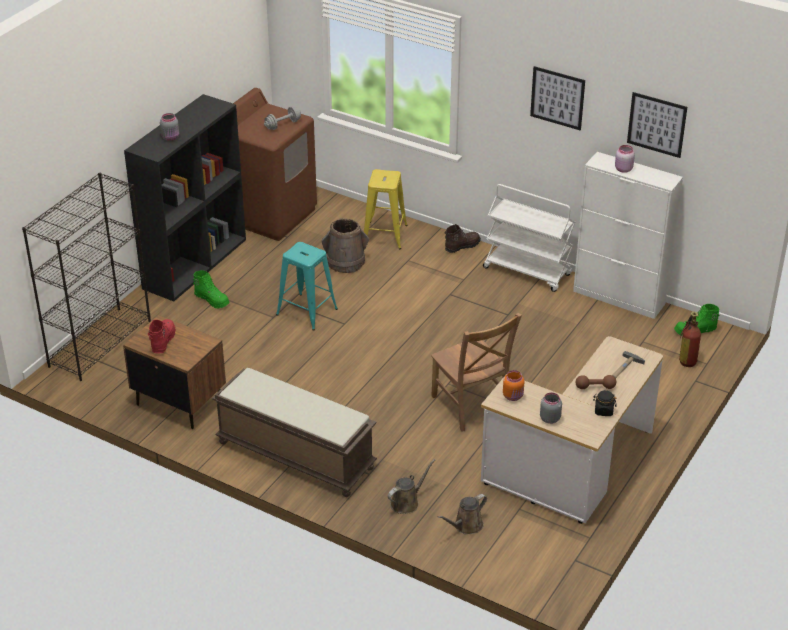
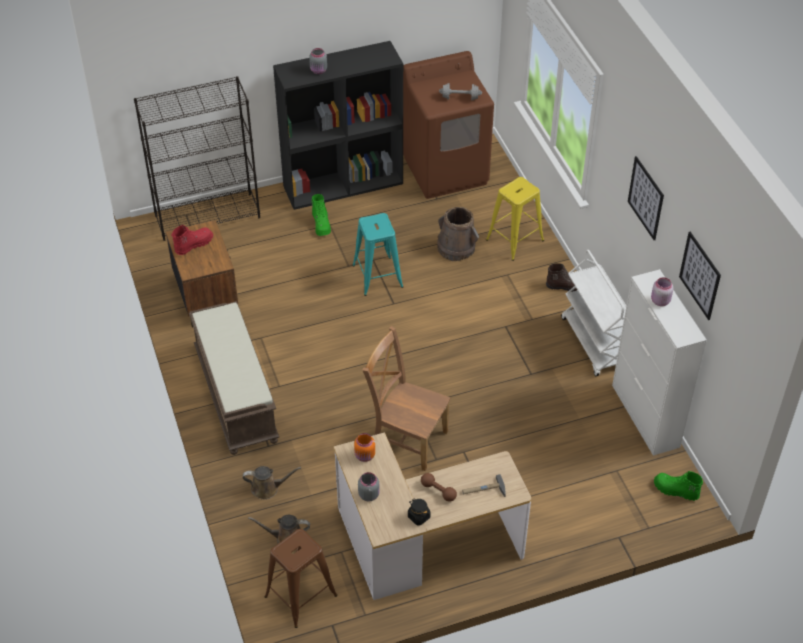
camera: 40 degrees right, 10 degrees up
(471, 407) = (406, 439): brown chair -> brown chair turned 105 degrees clockwise
(527, 557) = (300, 596): none -> brown stool
(687, 358) = (637, 511): fire extinguisher -> none

